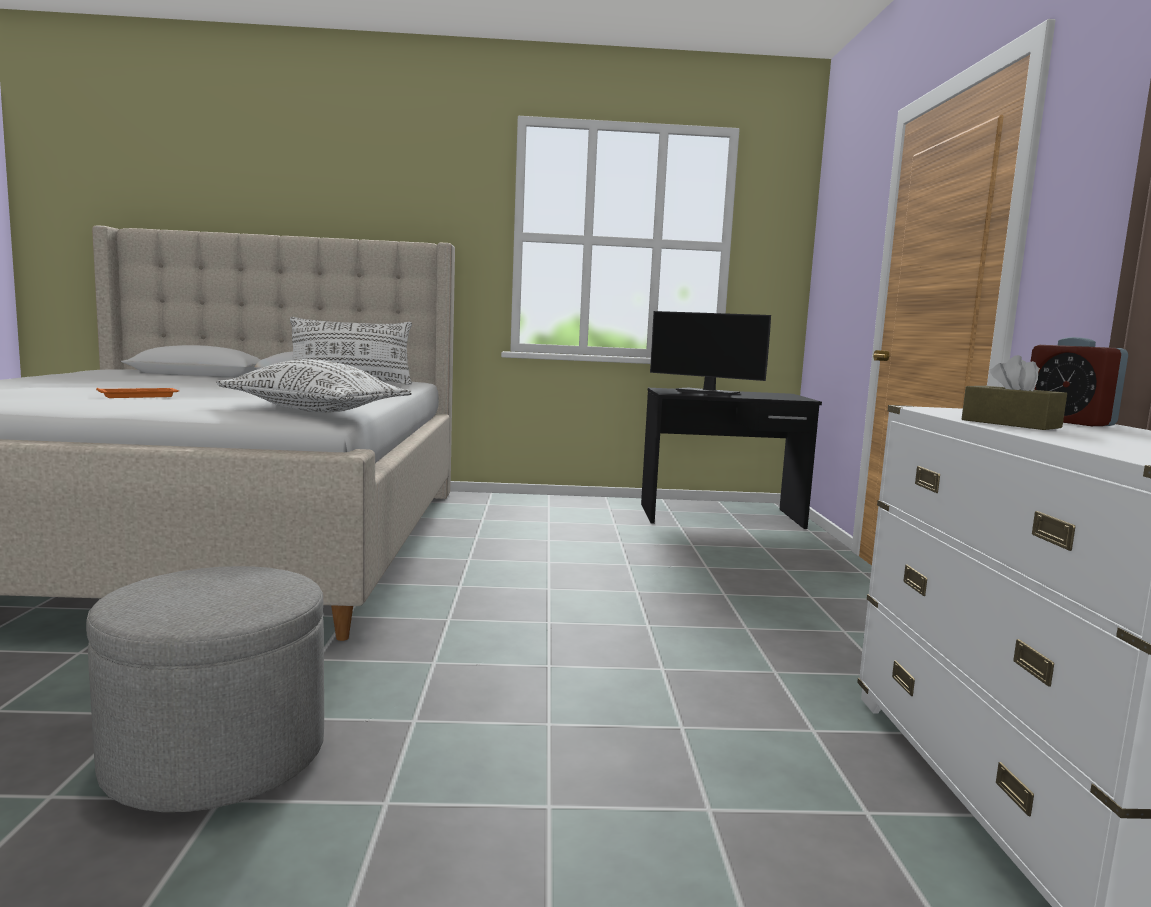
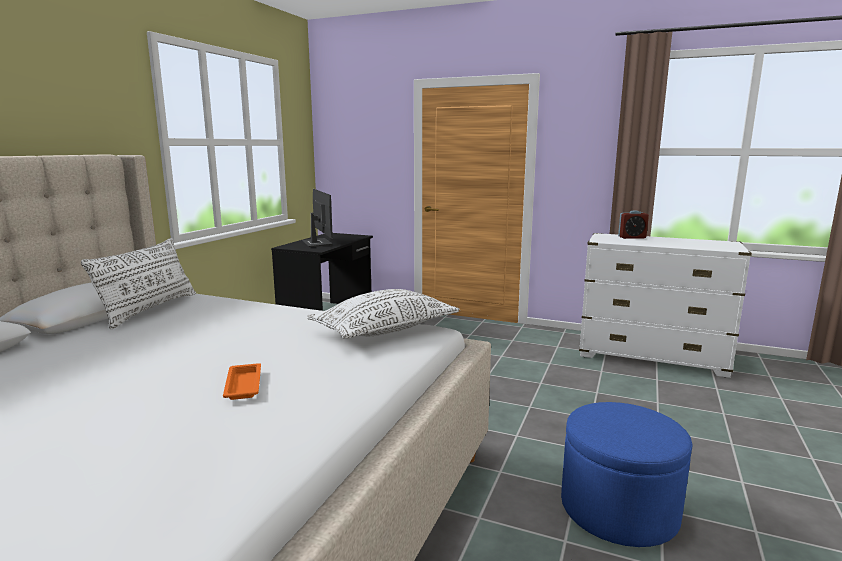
camera: 65 degrees left, 5 degrees up
(216, 755) = (618, 510): grey ottoman -> blue ottoman
(709, 392) = (316, 243): monitor -> monitor turned 75 degrees counterclockwise
(1010, 424) = (647, 243): brown tissue box -> none

